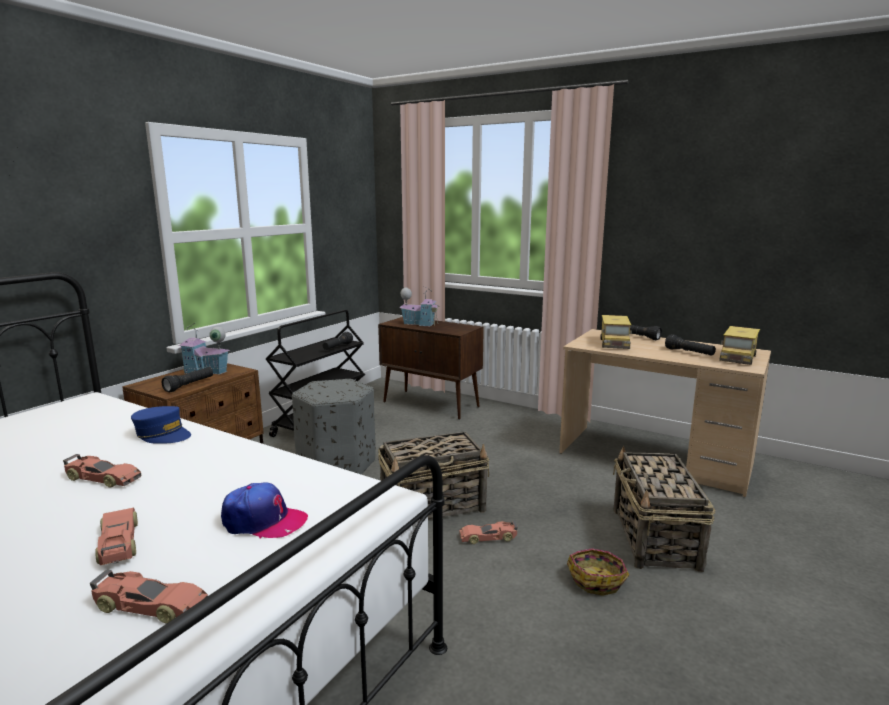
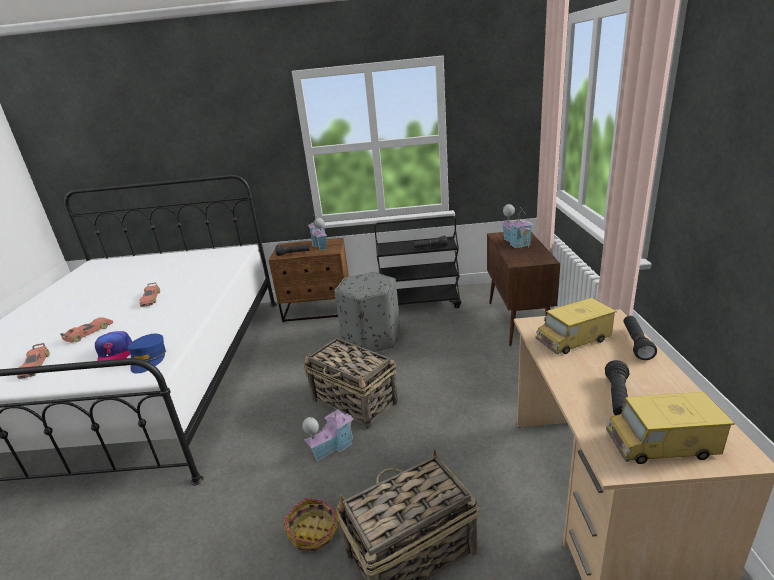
camera: 60 degrees right, 10 degrees up
(163, 434) = (209, 284): blue cap -> blue cap (149, 359)
(488, 537) = (332, 447): toy car -> toy house

